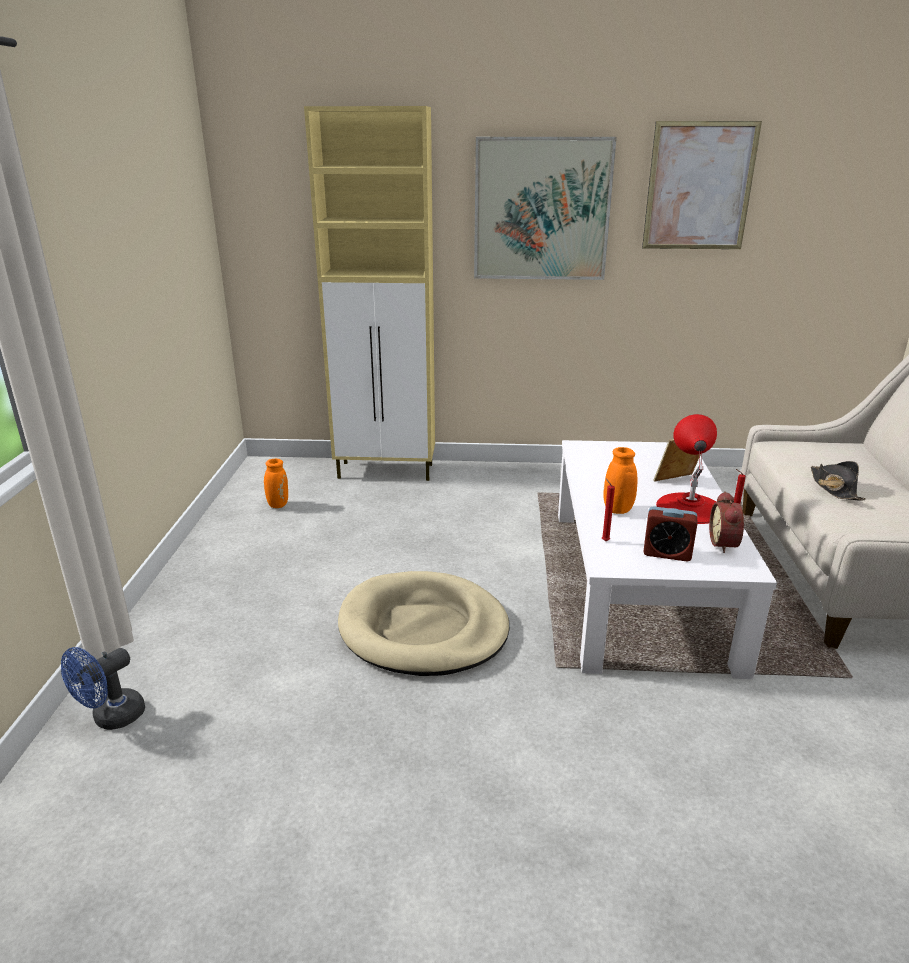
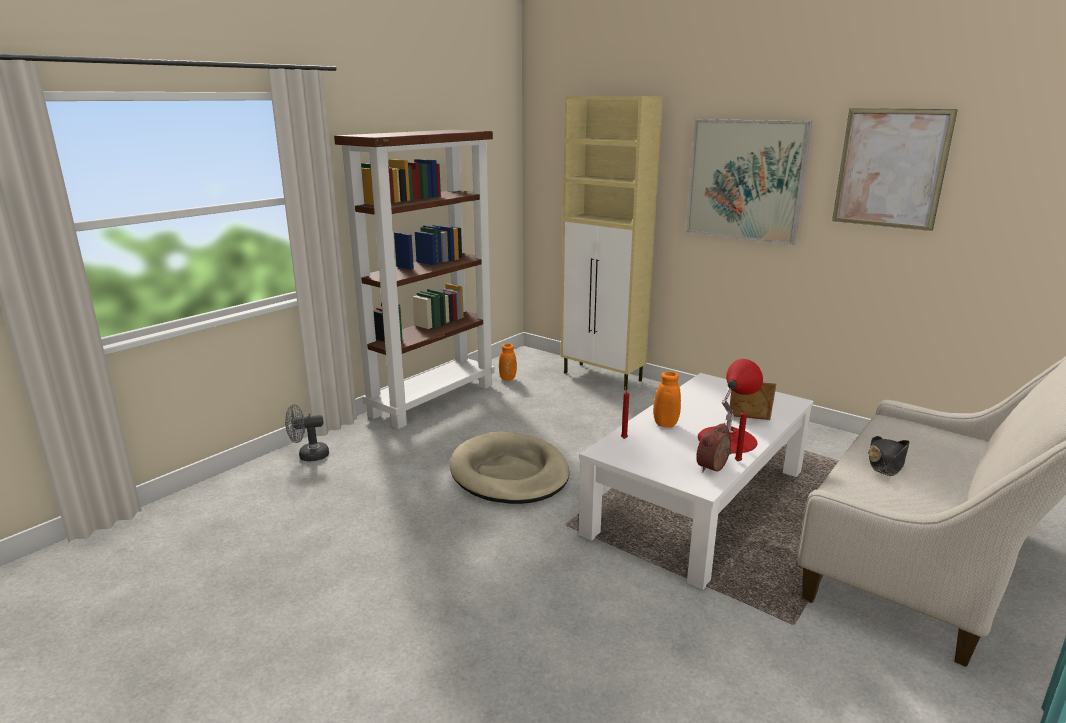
camera: 35 degrees right, 5 degrees down
(111, 718) = (308, 456): blue fan -> grey fan
(209, 564) = (433, 399): none -> brown bookcase
(667, 553) = (656, 459): alarm clock -> none

